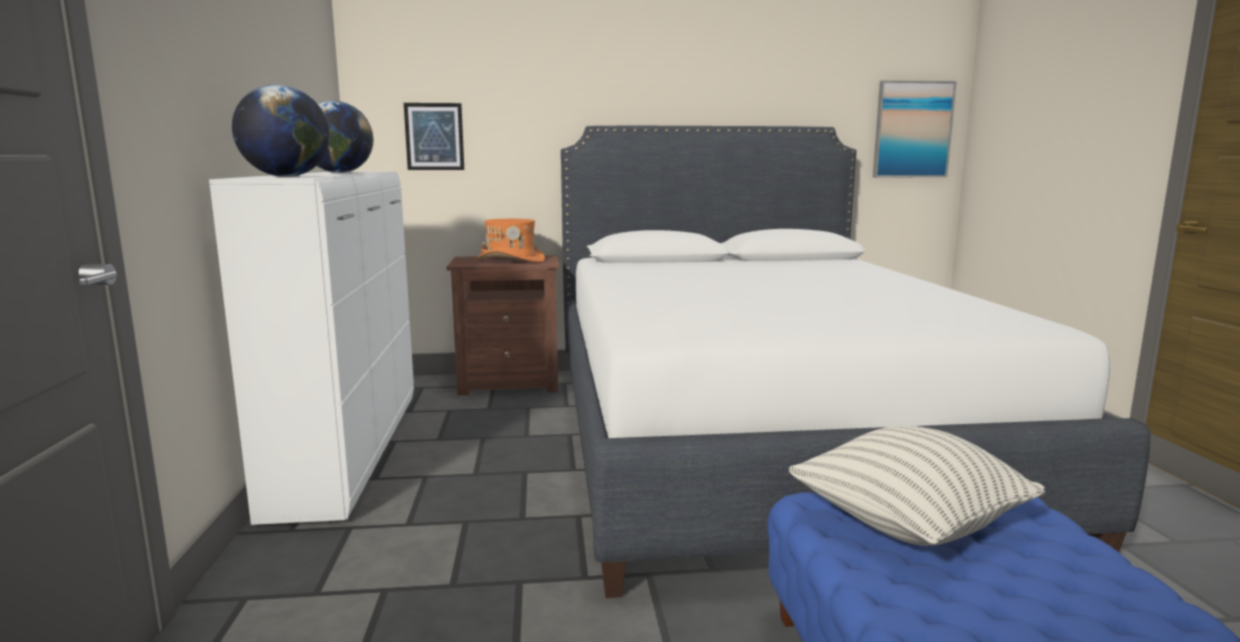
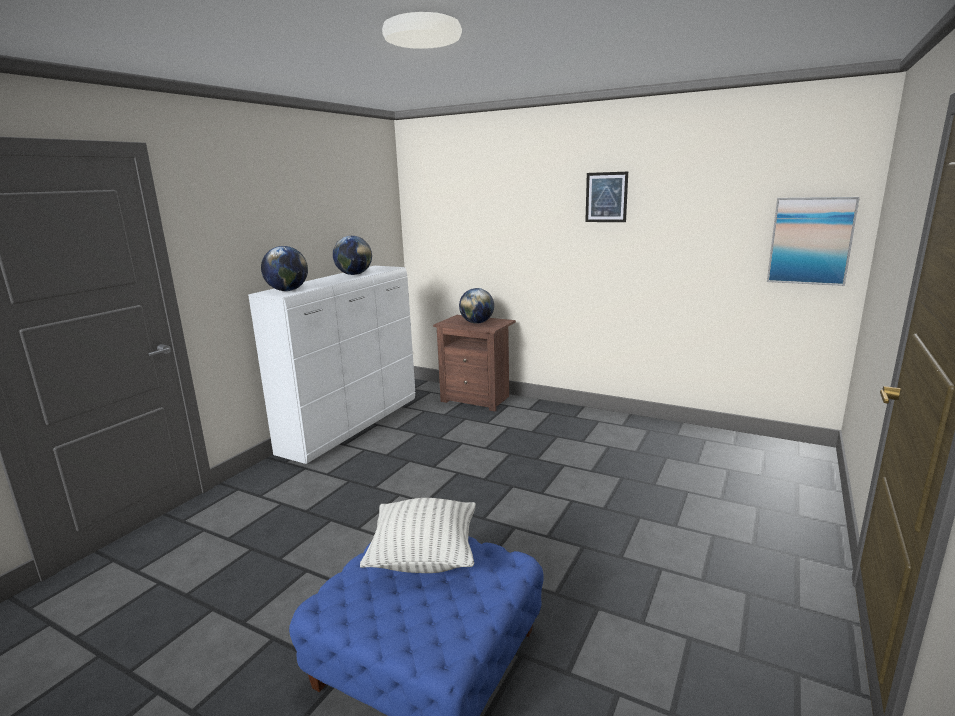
camera: 35 degrees right, 5 degrees up
(434, 136) = (447, 239): picture -> picture (606, 197)
(511, 260) = (477, 323): orange hat -> globe
(759, 440) = (564, 478): white bed -> none

